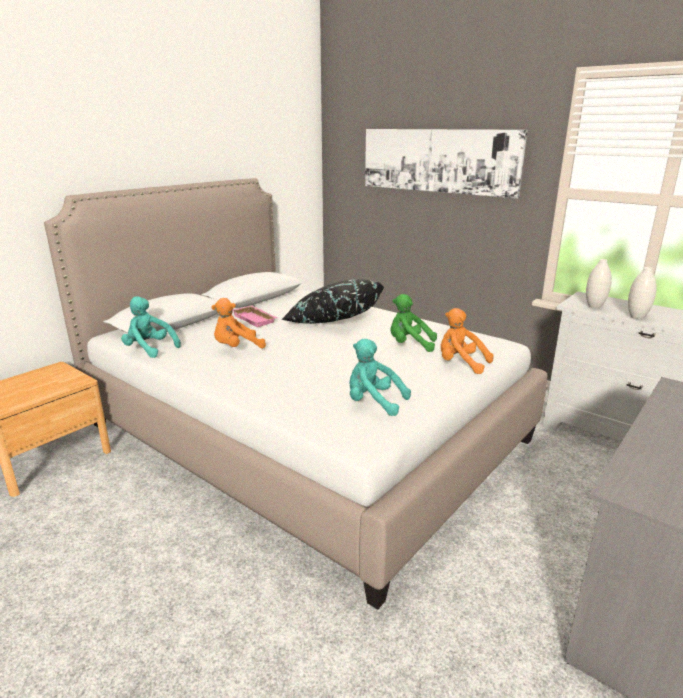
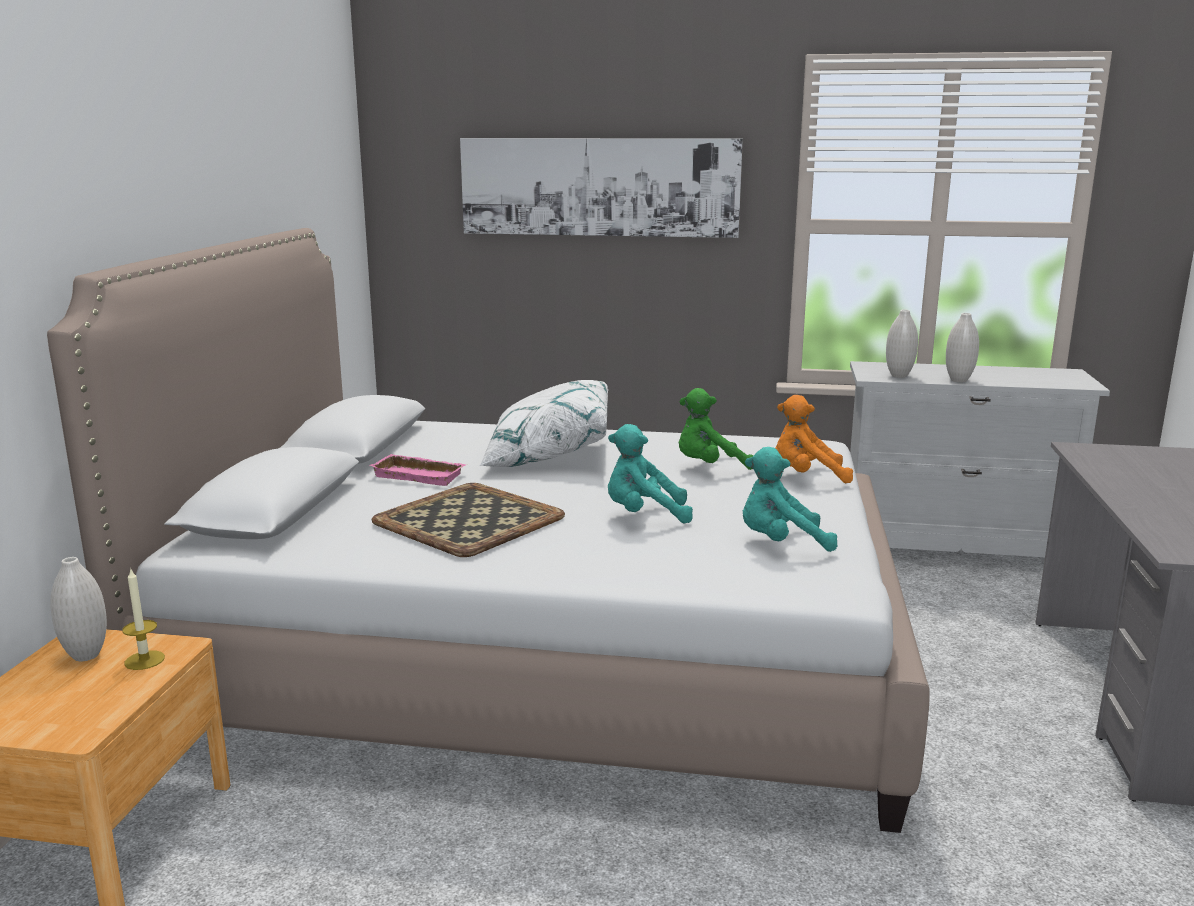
camera: 30 degrees left, 5 degrees down
(48, 375) = (86, 656): none -> white vase
(62, 383) = (144, 660): none -> candle
(149, 349) = (311, 553): turquoise plush toy -> turquoise plush toy (644, 515)
(236, 348) = (467, 520): orange plush toy -> tray
(333, 320) = (548, 454): black pillow -> white pillow

